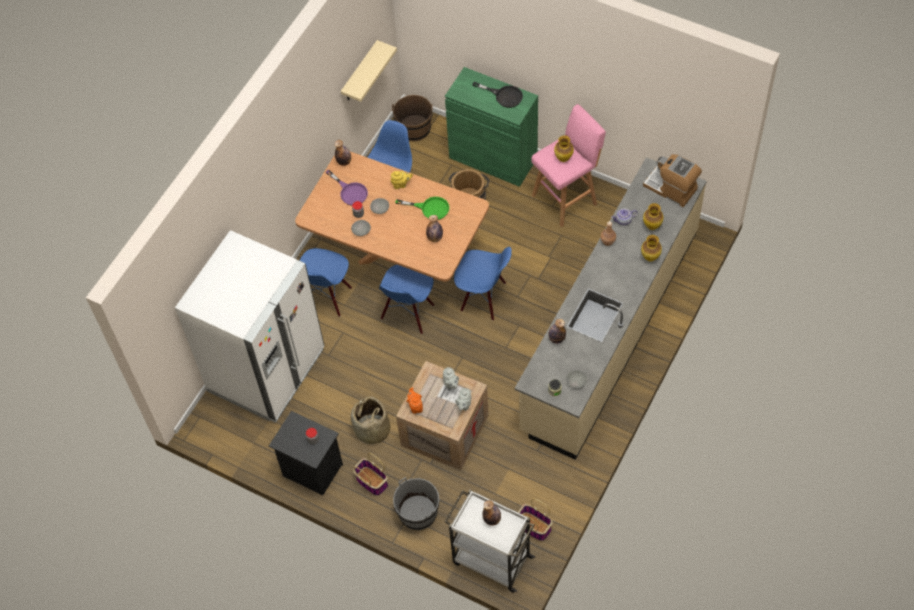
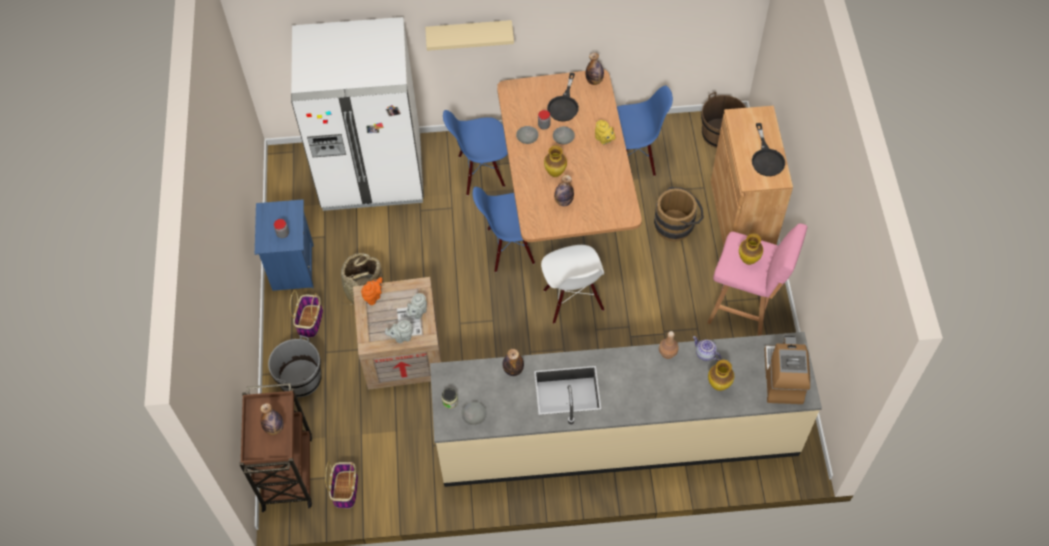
camera: 55 degrees right, 0 degrees up
(312, 471) = (292, 267): black nightstand -> blue nightstand
(350, 192) = (564, 105): purple frying pan -> black frying pan
(360, 73) = (680, 22): beige shelf -> beige shelf (469, 33)
(430, 208) = (594, 178): green frying pan -> none
(483, 297) = (572, 300): blue chair -> white chair
(491, 559) = (287, 470): white cart -> brown cart
(493, 158) = (741, 217): green cabinet -> brown cabinet
(650, 258) = (676, 405): vase -> vase (555, 173)

